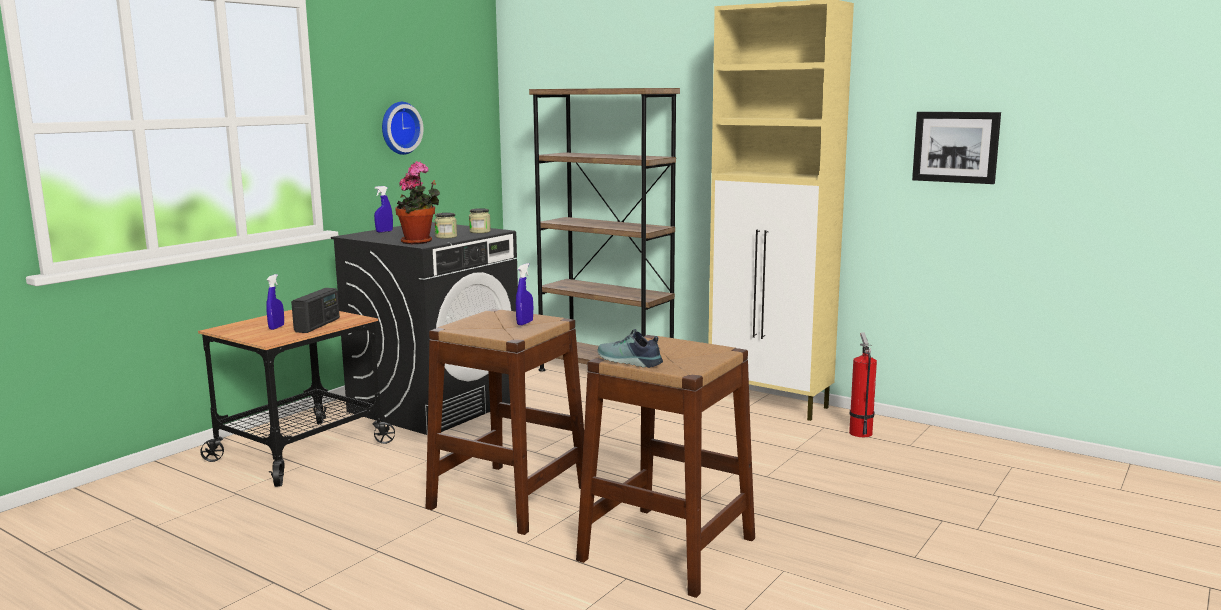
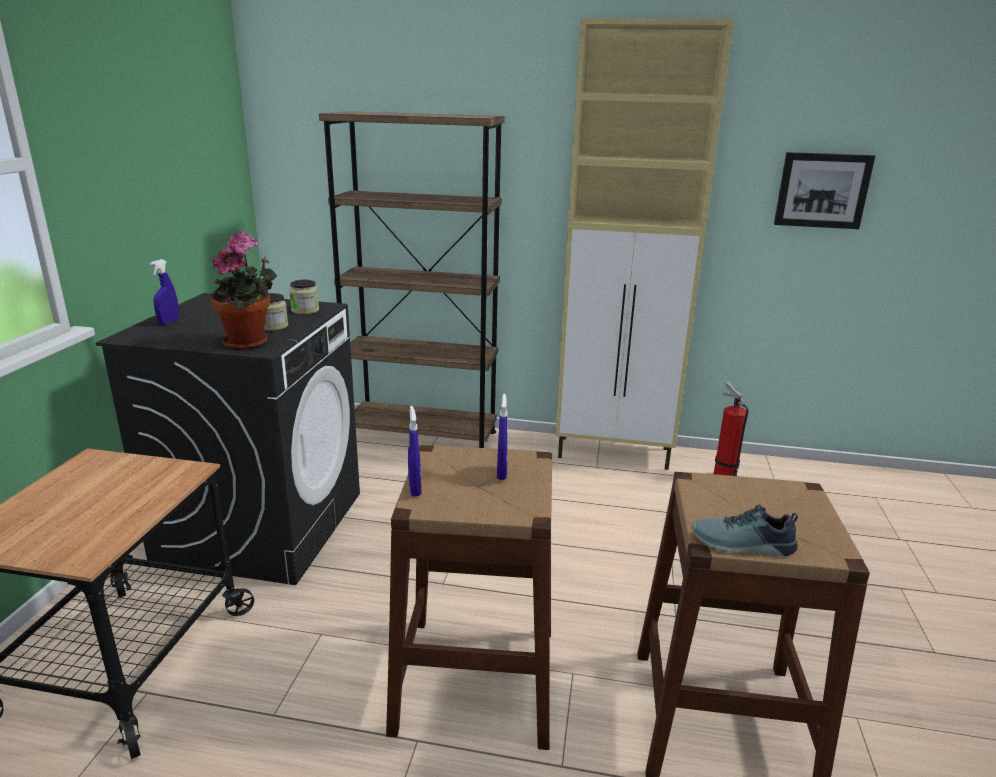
camera: 25 degrees left, 10 degrees up
(276, 327) = (71, 517): blue spray bottle -> blue spray bottle (414, 489)
(318, 325) = (139, 498): radio -> none
(399, 128) = (144, 167): wall clock -> none

